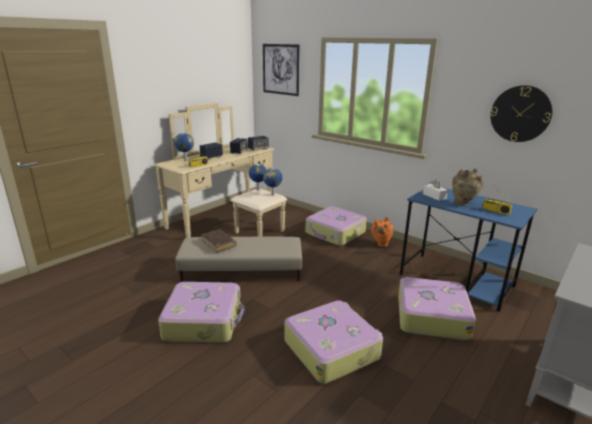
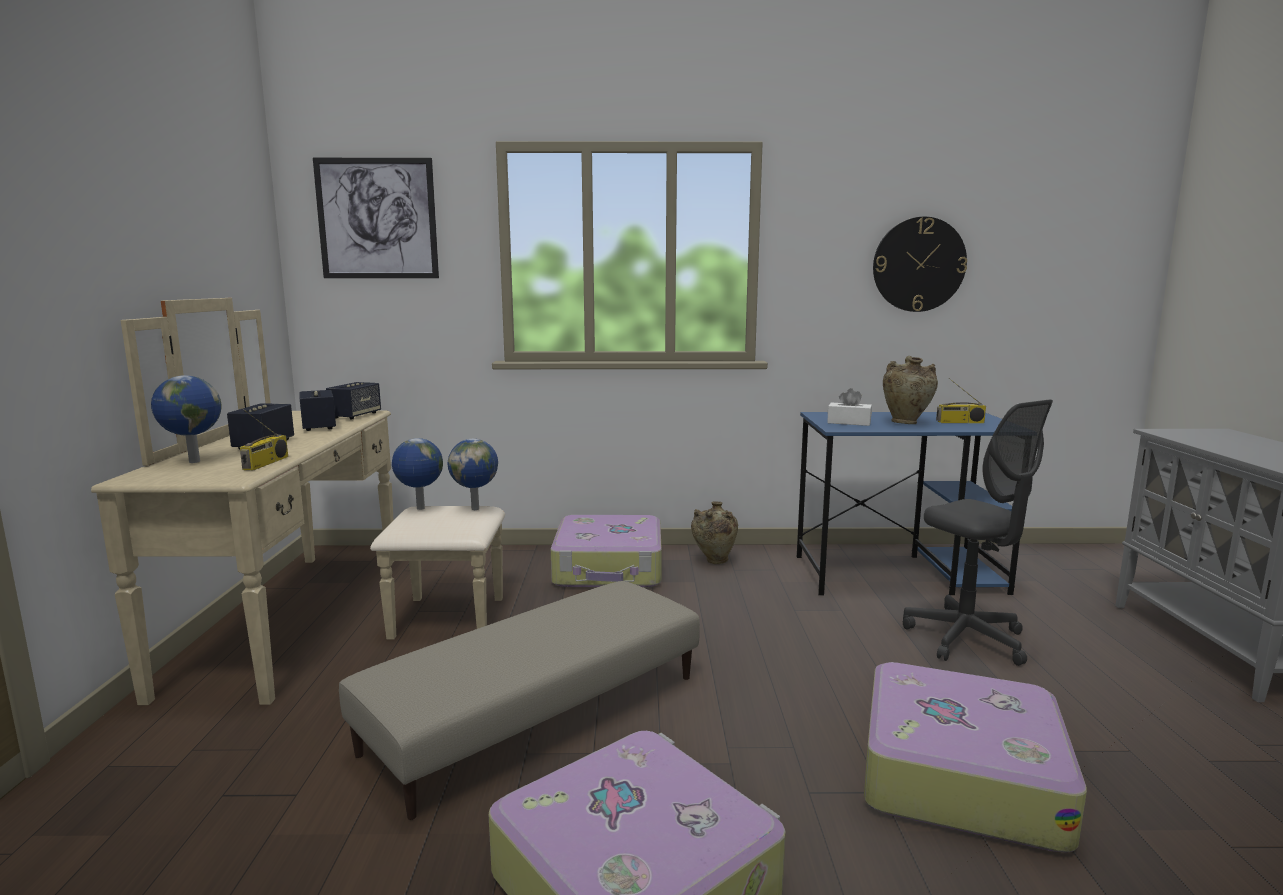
camera: 40 degrees left, 10 degrees down
(218, 244) = (476, 656): brown book -> none
(380, 244) = (714, 561): orange vase -> beige vase
(431, 316) = (966, 639): suitcase -> grey office chair

